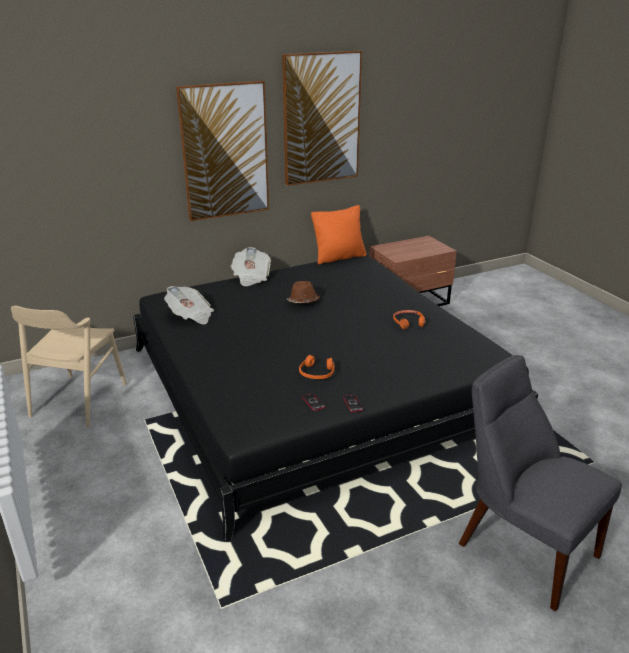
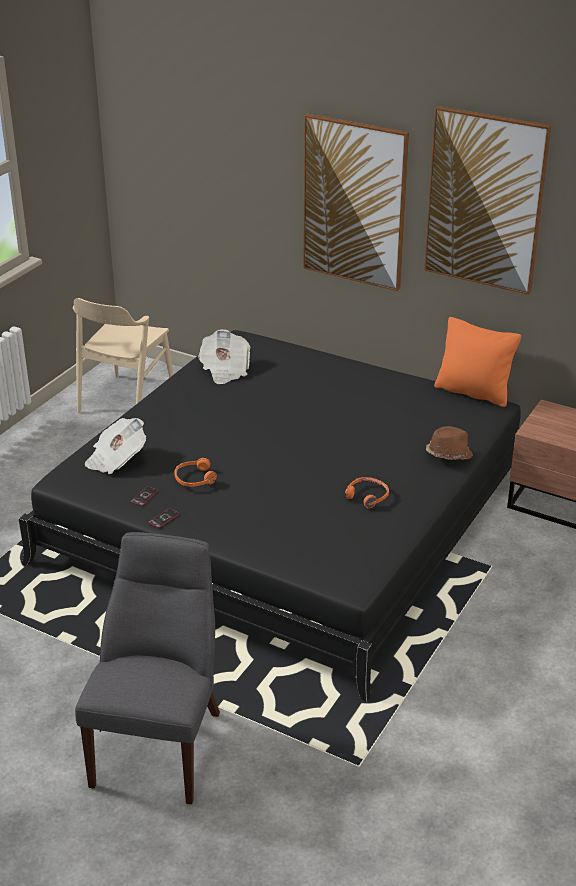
camera: 55 degrees right, 5 degrees up
(78, 400) = (126, 401): beige chair -> beige chair turned 45 degrees counterclockwise
(251, 277) = (347, 363): newspaper -> newspaper (116, 460)
(303, 302) = (328, 415): brown hat -> brown hat (448, 454)

